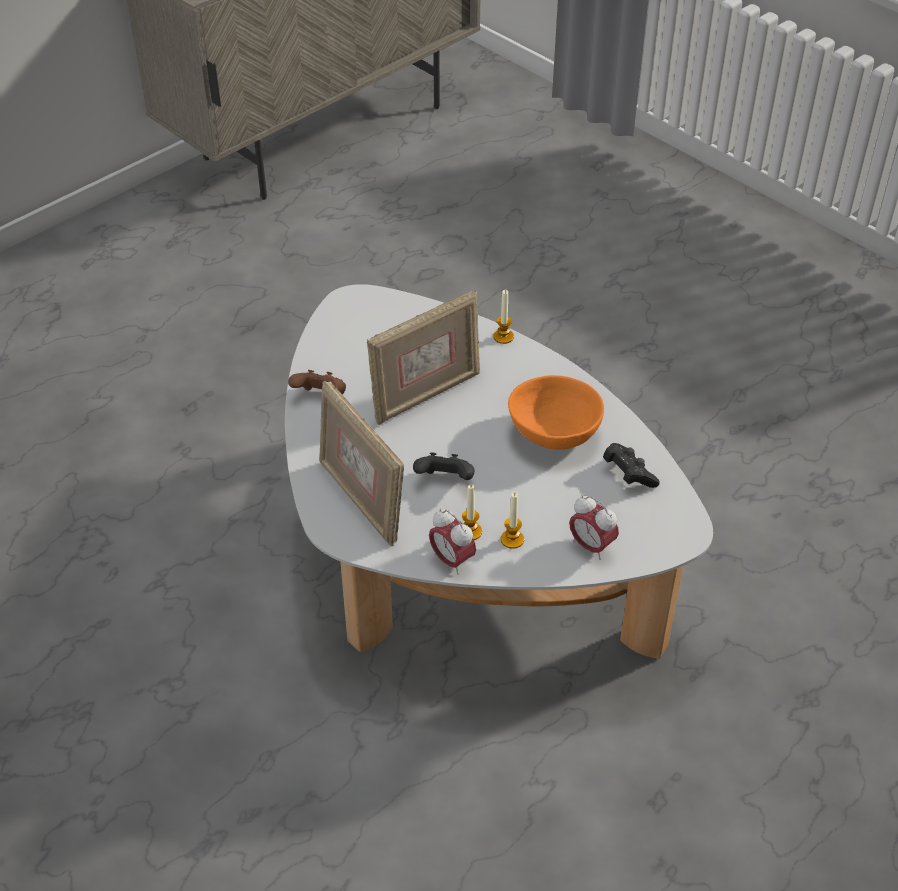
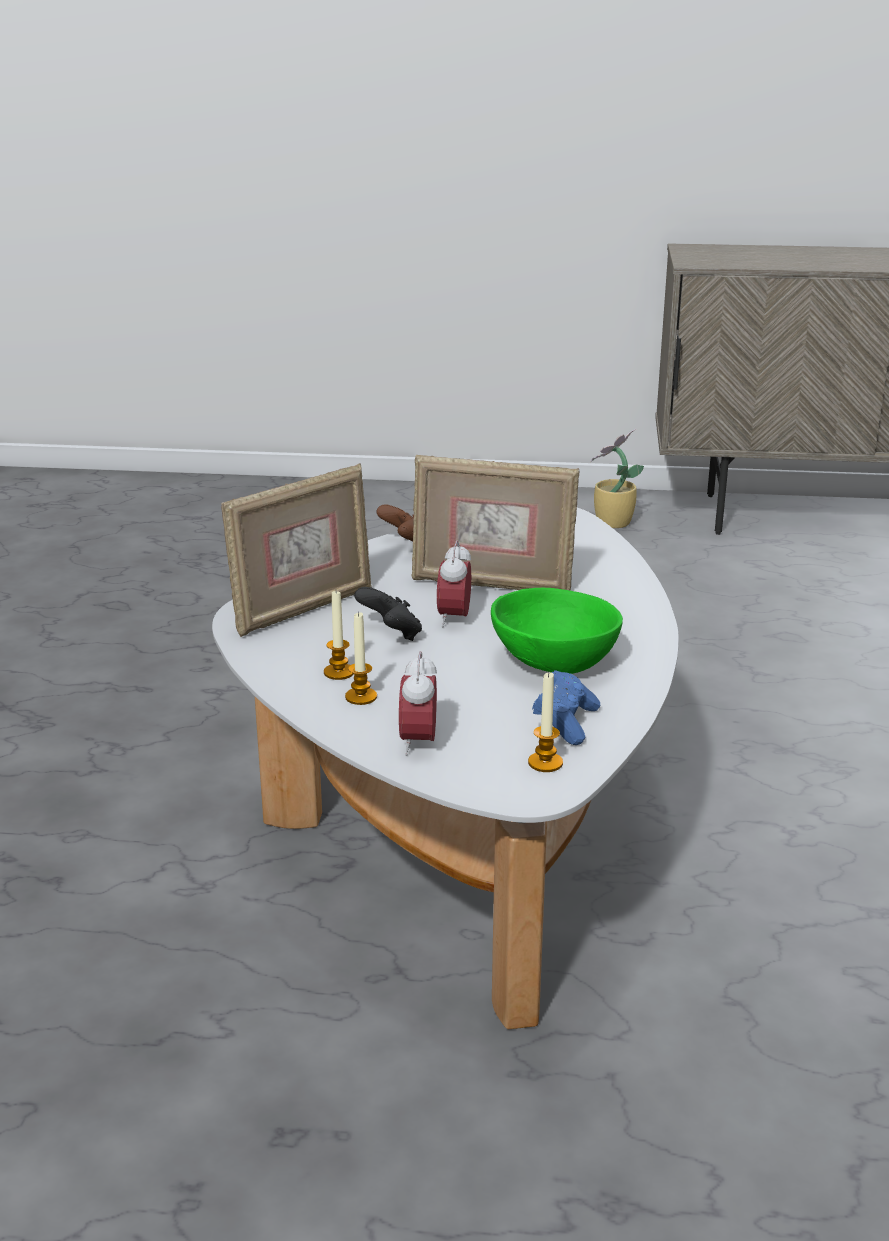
camera: 50 degrees right, 20 degrees down
(179, 231) = (611, 523): none -> potted plant
(361, 500) = (302, 609): picture frame -> picture frame turned 150 degrees counterclockwise
(452, 560) = (284, 678): alarm clock -> alarm clock (454, 619)
(503, 337) = (642, 587): candle -> candle (545, 763)
(555, 434) = (554, 662): orange bowl -> green bowl
(628, 474) = (565, 722): black game controller -> blue game controller

